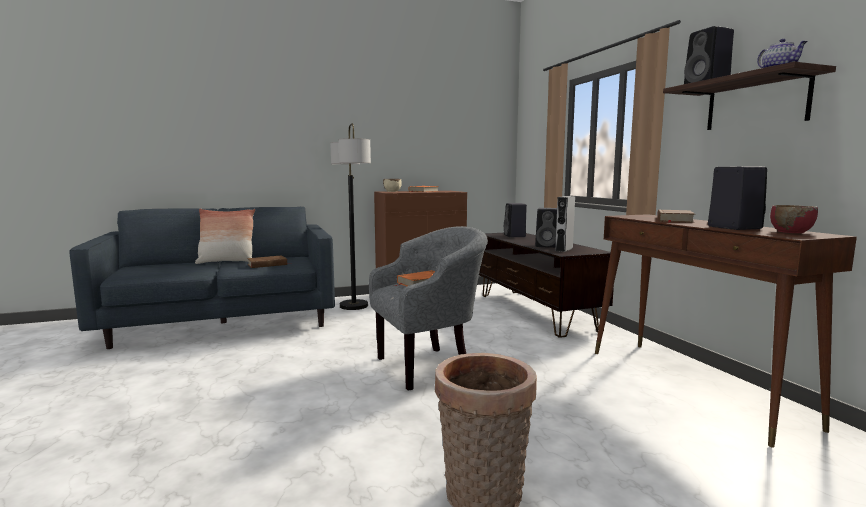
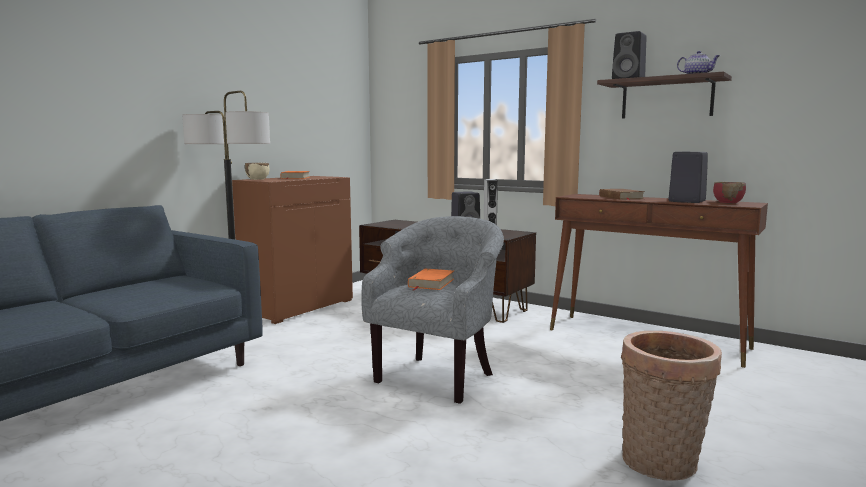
camera: 35 degrees left, 0 degrees up
(226, 262) = (79, 298): pillow -> none
(267, 264) = (161, 292): brown book -> none
(515, 236) = (405, 224): black speaker -> none

